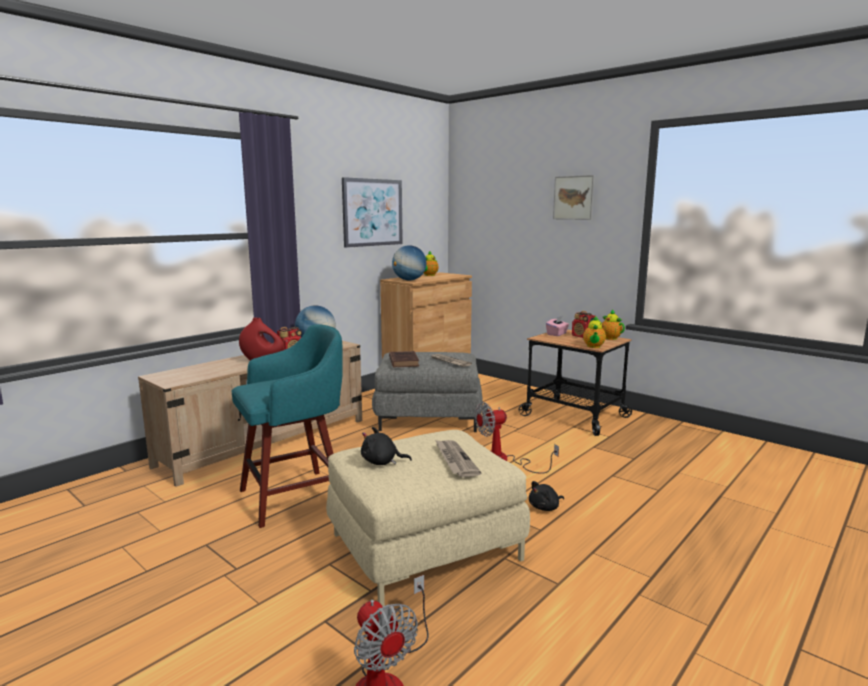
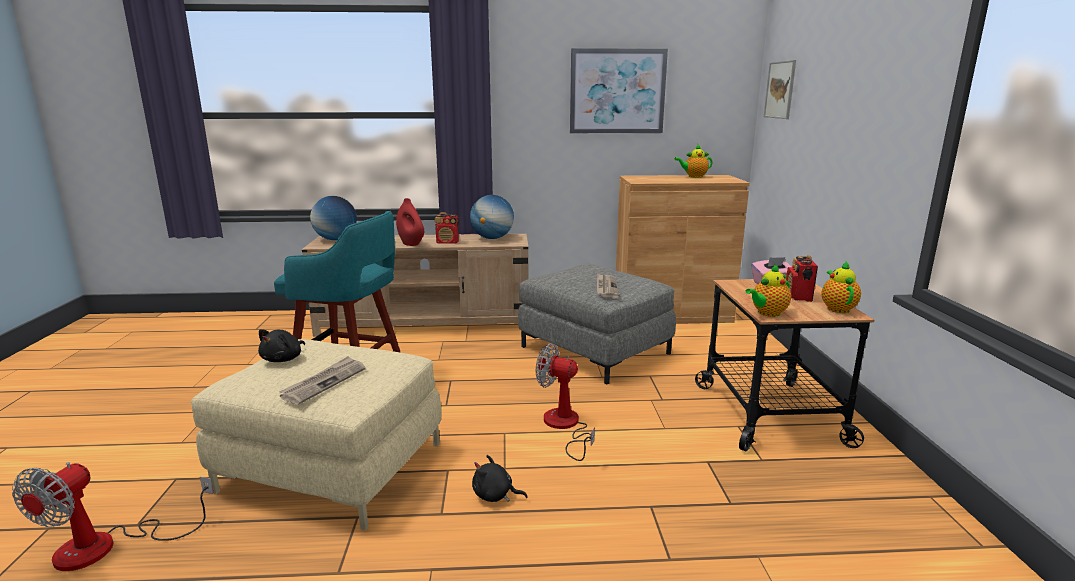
camera: 45 degrees right, 5 degrees up
(382, 462) = (283, 359): black plush toy -> black plush toy turned 120 degrees counterclockwise
(403, 361) = (562, 275): brown book -> none
(409, 280) = (643, 179): globe -> globe (336, 239)
(573, 197) = (872, 65): picture -> picture (780, 90)

